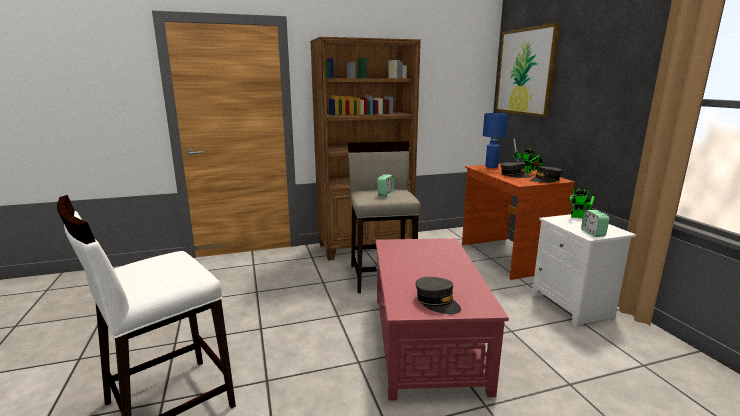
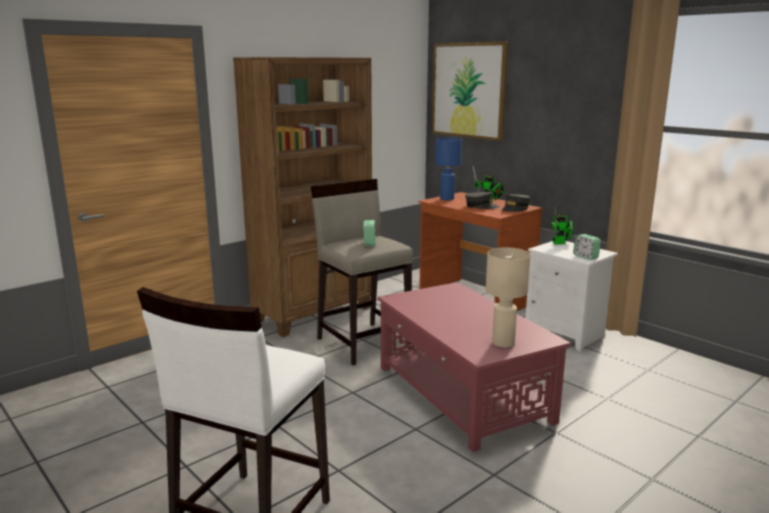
camera: 25 degrees left, 0 degrees up
(437, 302) = (503, 343): grey cap -> beige table lamp

